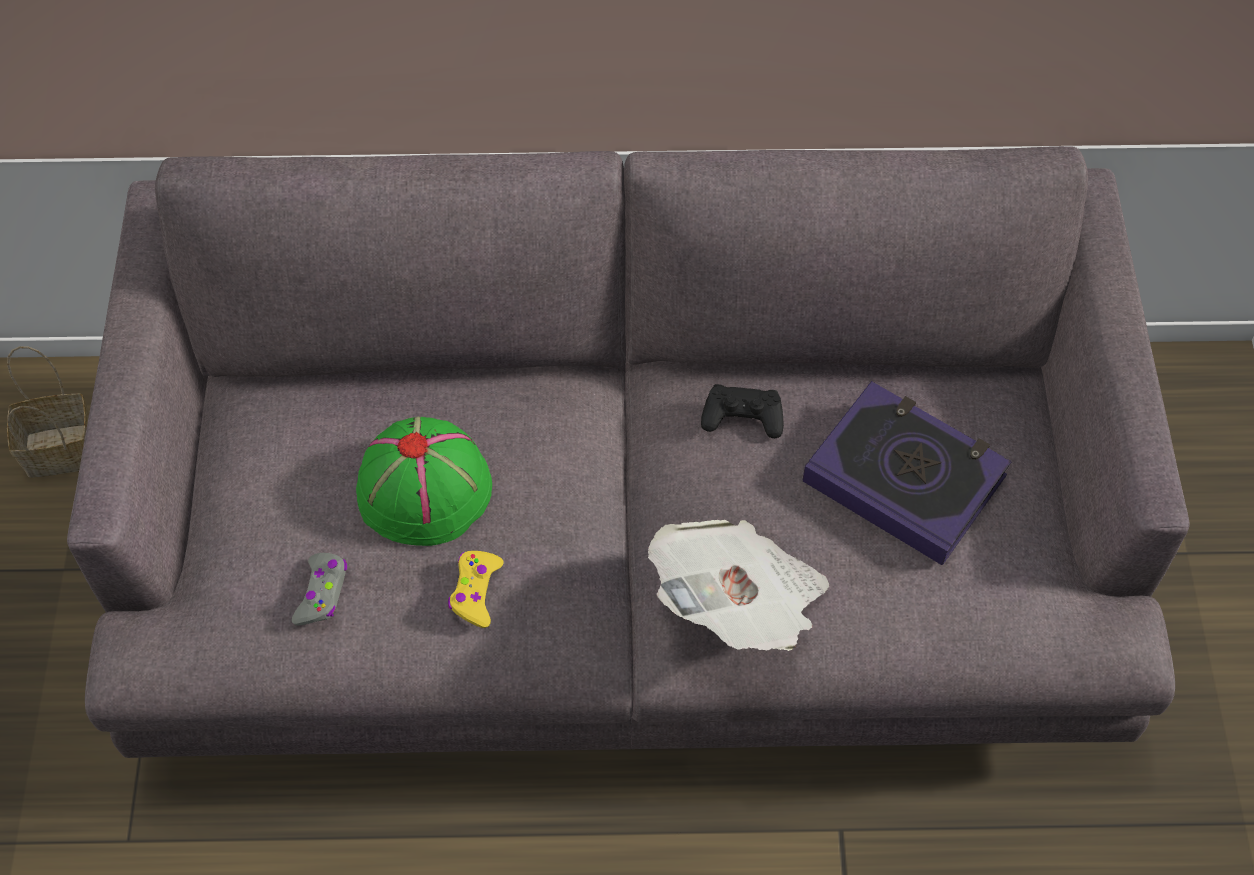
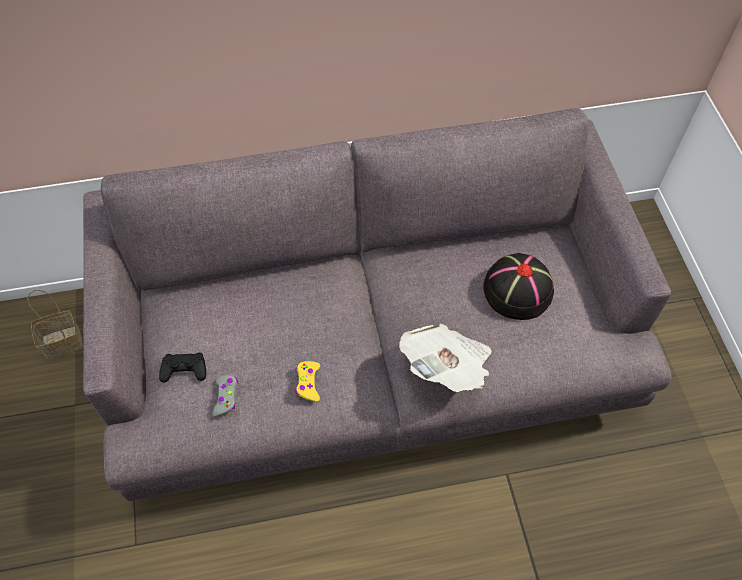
camera: 10 degrees left, 0 degrees up
(425, 488) = (270, 332): green hat -> none
(742, 416) = (428, 270): black game controller -> black game controller (184, 369)
(904, 478) = (517, 289): book -> black hat

